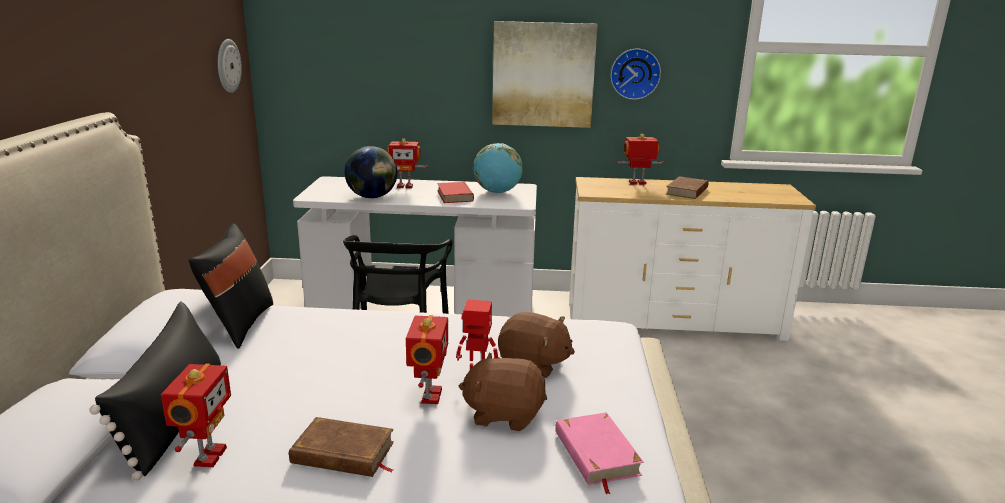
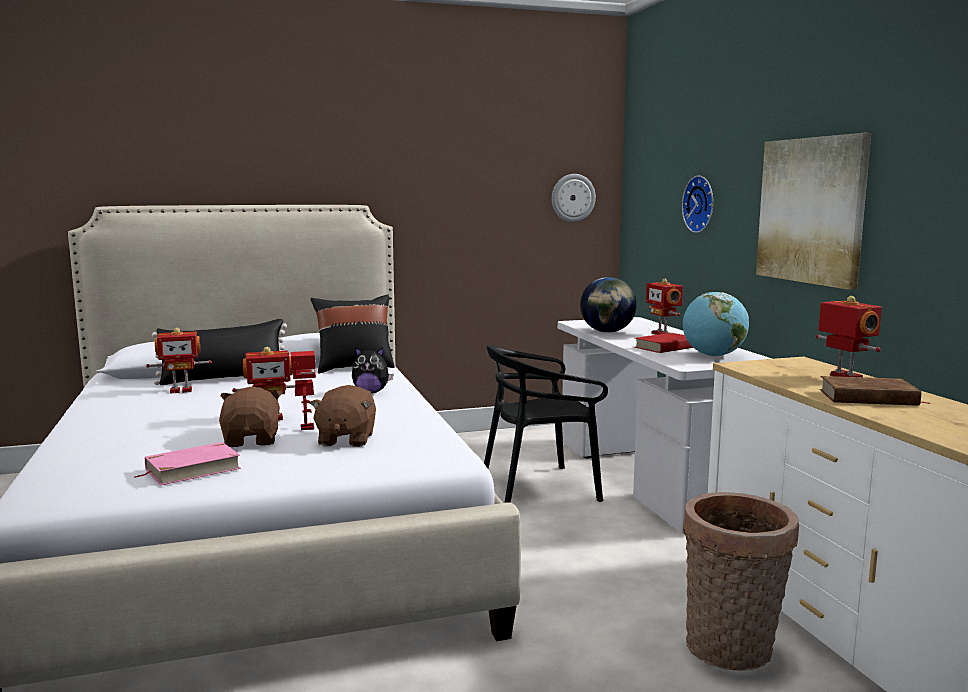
camera: 70 degrees right, 10 degrees down
(343, 453) = (186, 411): brown book -> none
(368, 330) = (371, 392): none -> plush toy
(635, 73) = (915, 208): wall clock -> wall clock (701, 204)
(680, 359) = (731, 651): none -> basket

